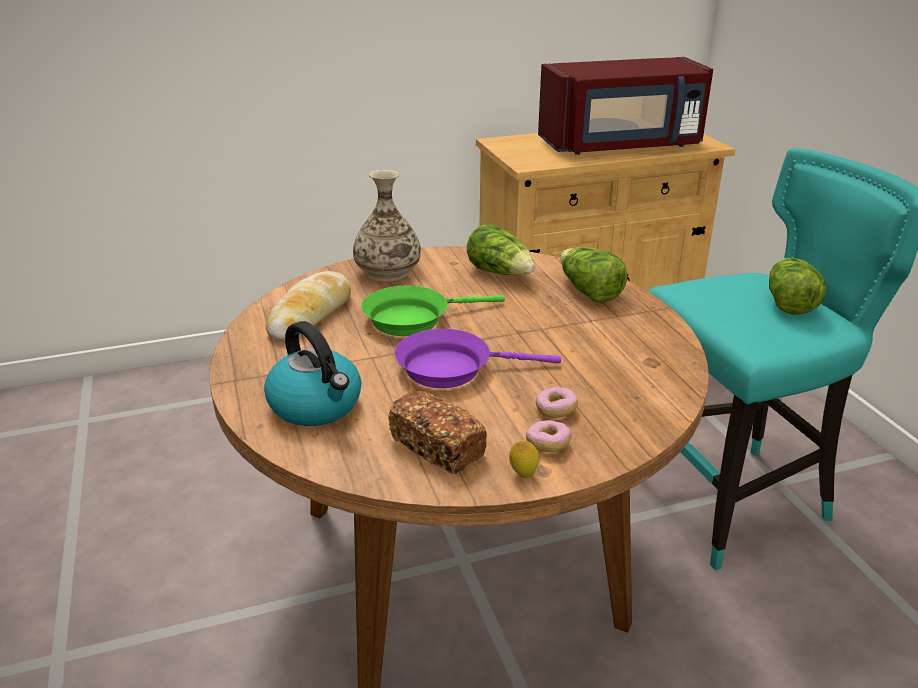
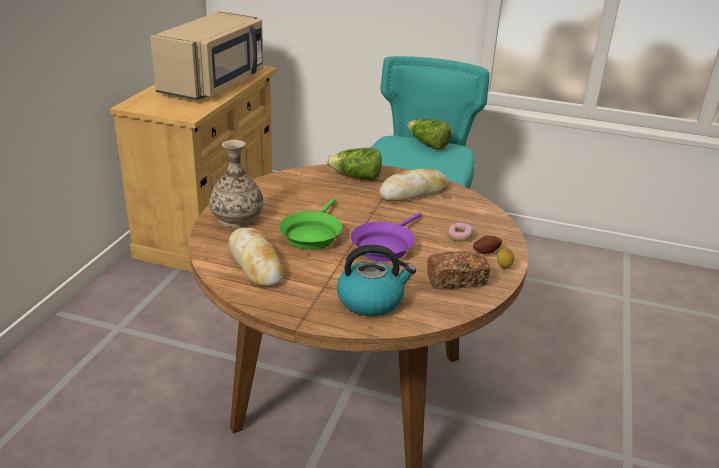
camera: 55 degrees left, 0 degrees up
(500, 273) = (297, 188): lettuce -> none
(547, 444) = (485, 251): donut -> potato
(617, 338) = (413, 193): none -> bread
(621, 146) = (215, 84): red microwave -> beige microwave

